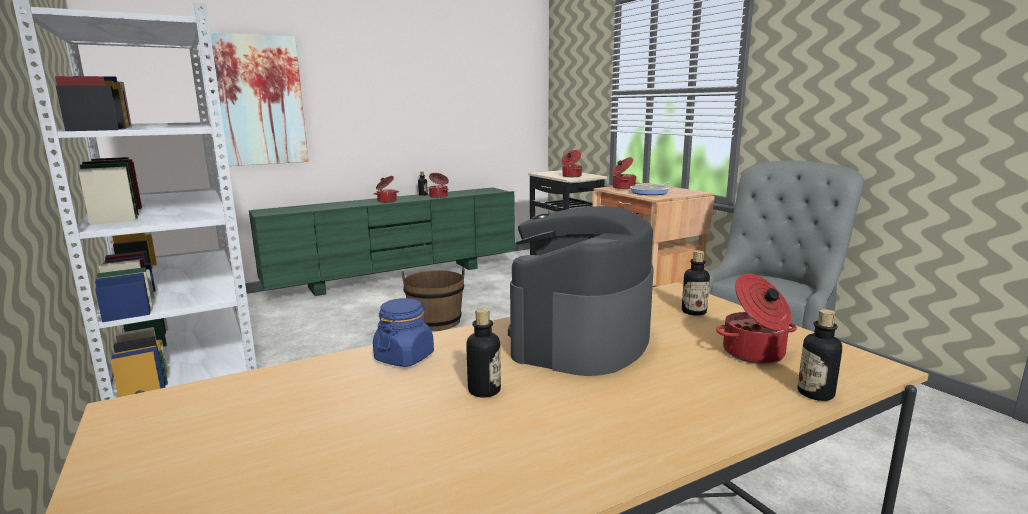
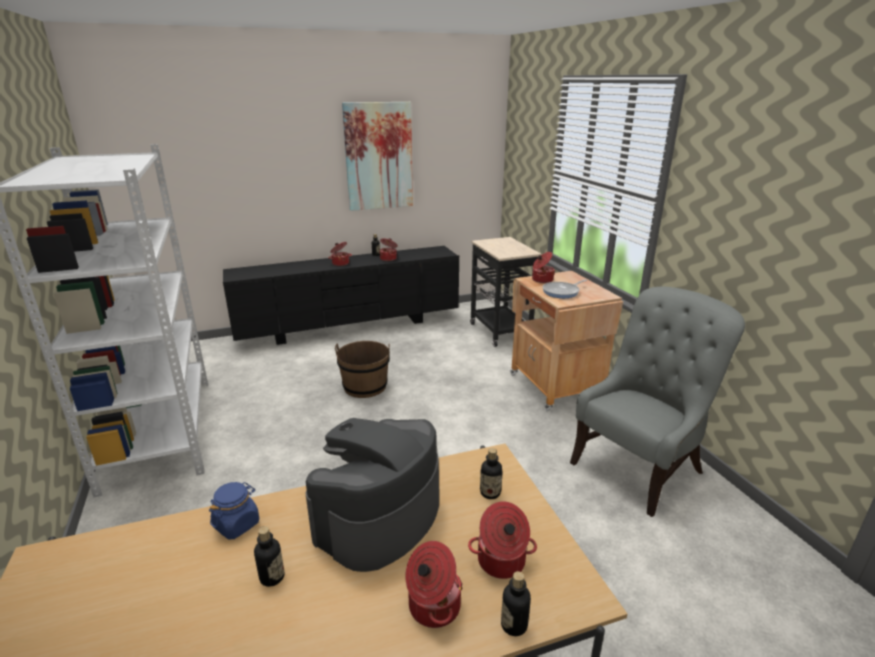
camera: 10 degrees right, 10 degrees up
(258, 101) = (227, 175): picture -> picture (379, 157)
(396, 277) = (350, 327): green cabinet -> black cabinet
(571, 176) = (507, 251): cooking pot -> cooking pot (432, 606)

